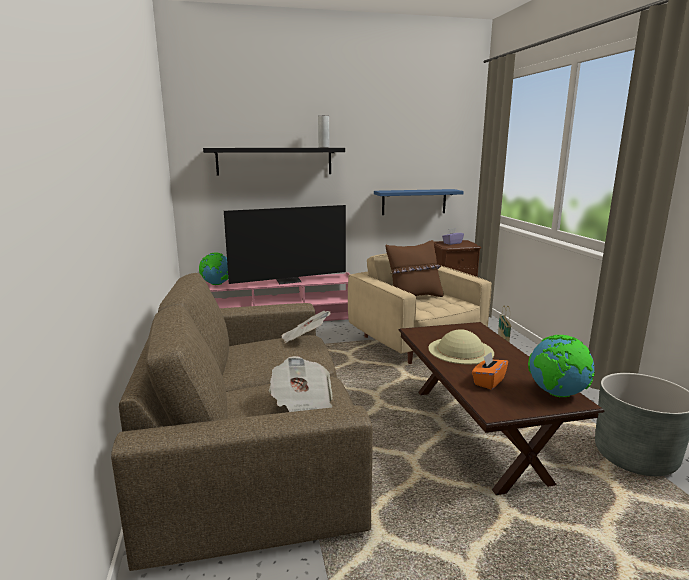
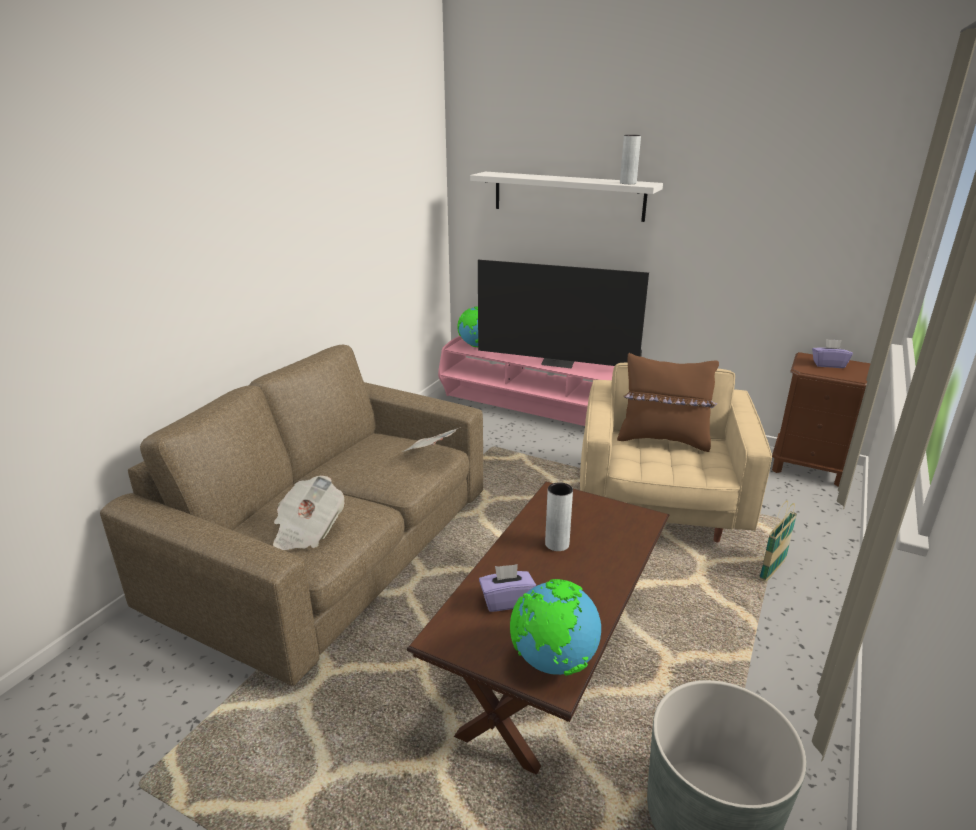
camera: 40 degrees right, 10 degrees up
(274, 161) = (567, 196): black shelf -> white shelf
(414, 202) = (778, 282): blue shelf -> none
(460, 350) = (557, 544): beige hat -> grey vase
(488, 382) = (506, 600): orange tissue box -> purple tissue box

